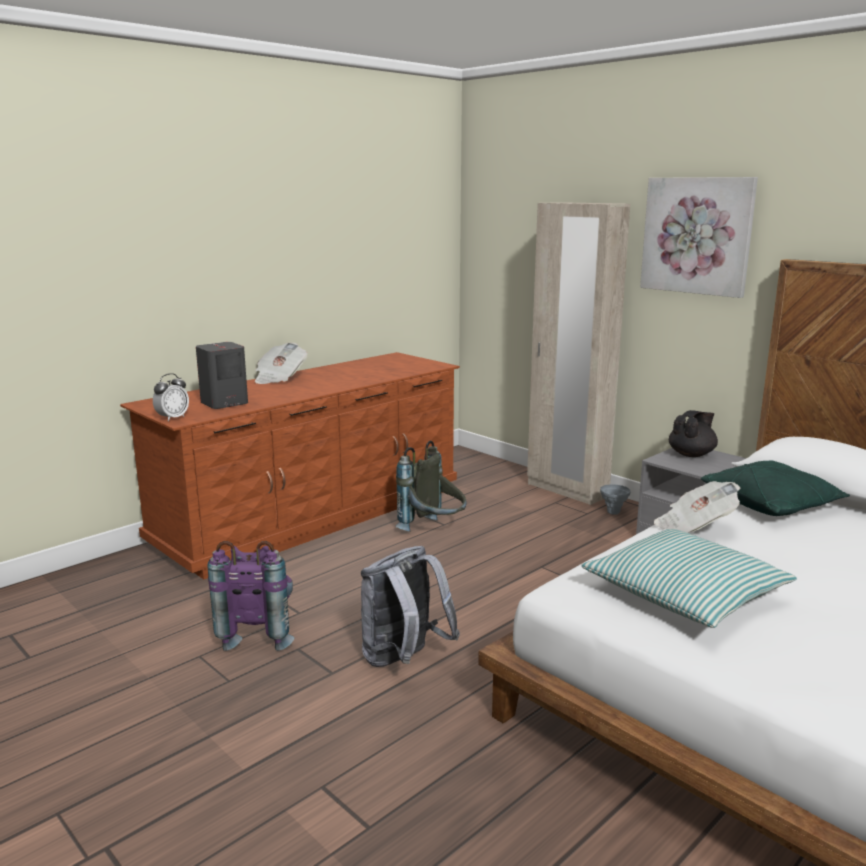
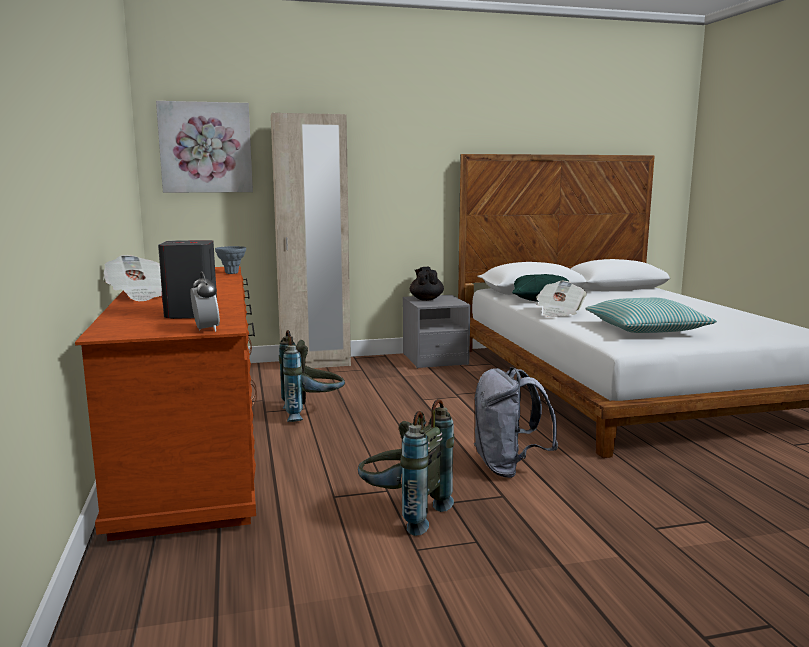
camera: 60 degrees left, 5 degrees down
(258, 632) = (403, 514): purple backpack -> grey backpack
(613, 512) = (373, 364): grey vase -> grey vase (232, 273)
(697, 235) = (395, 141): picture -> picture (206, 147)

